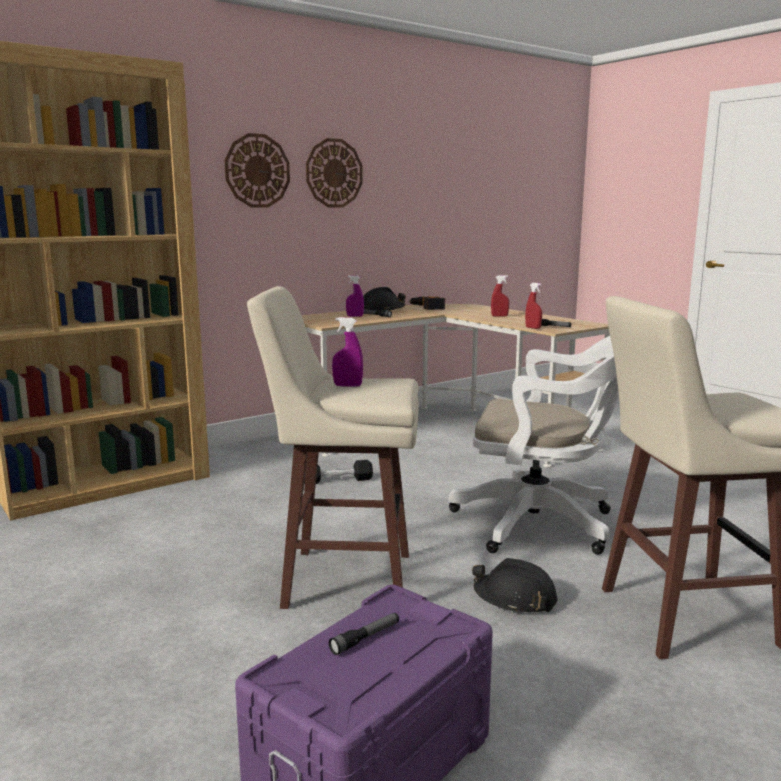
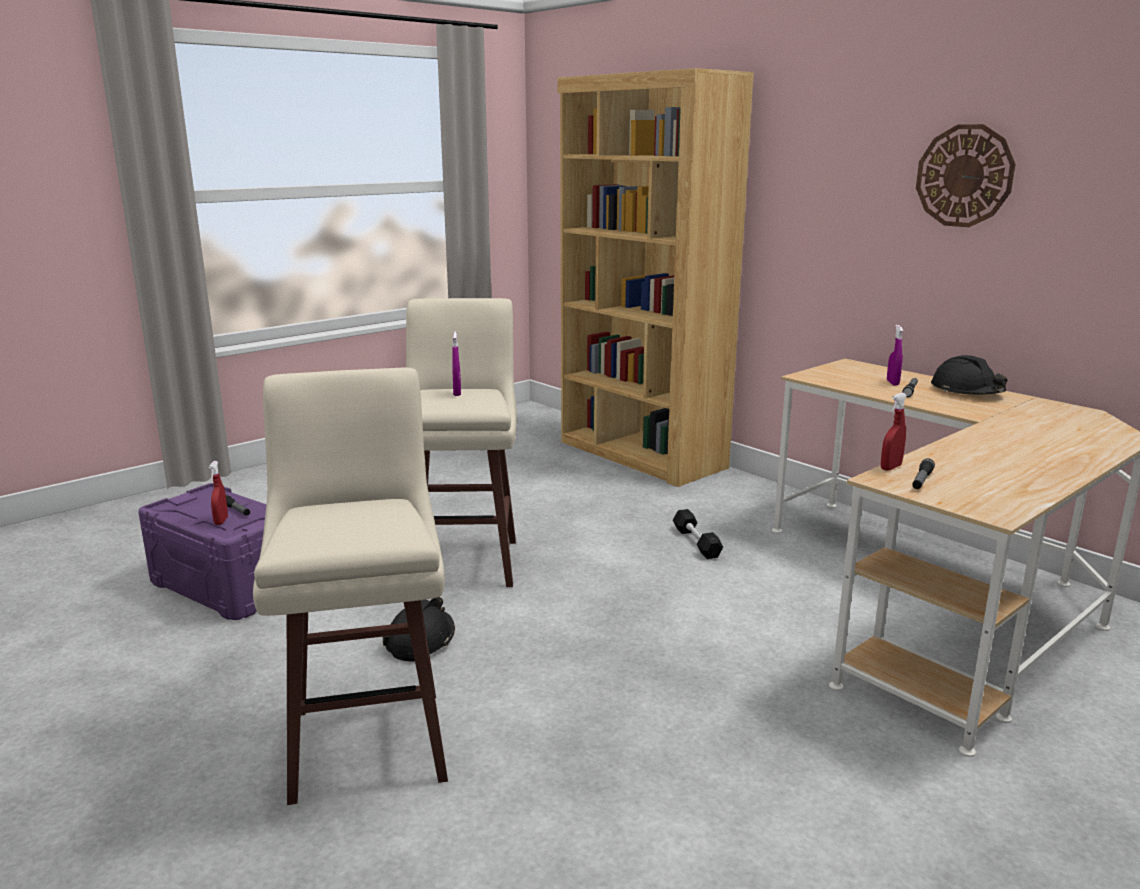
camera: 85 degrees right, 5 degrees up
(257, 171) = (853, 172): wall clock -> none
(427, 307) = (1048, 412): power drill -> none
(499, 316) = (1005, 451): red spray bottle -> red spray bottle (221, 521)
(543, 524) = (604, 667): white office chair -> none

